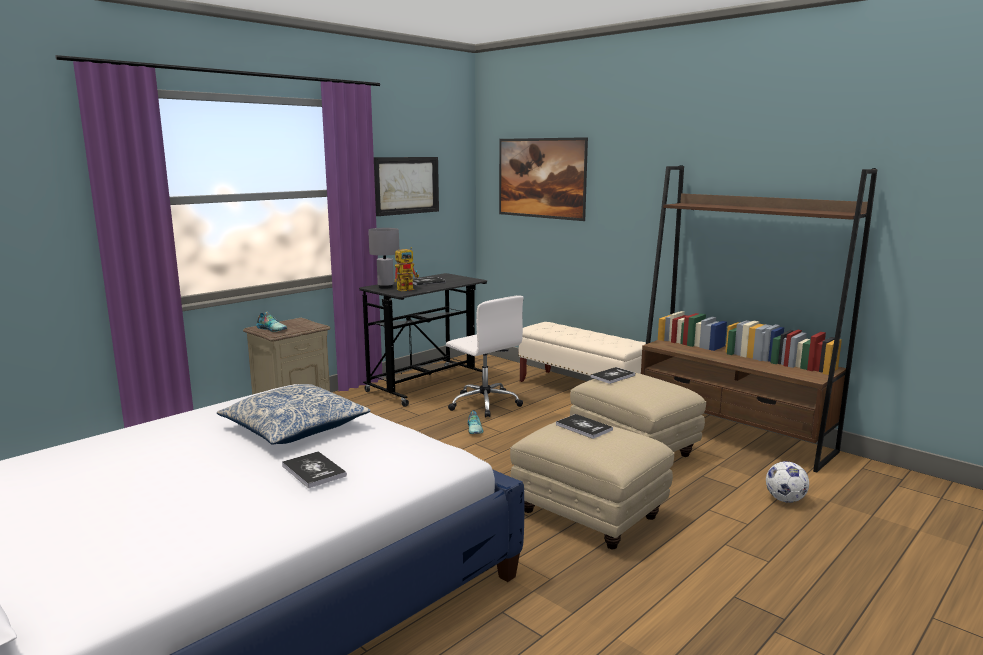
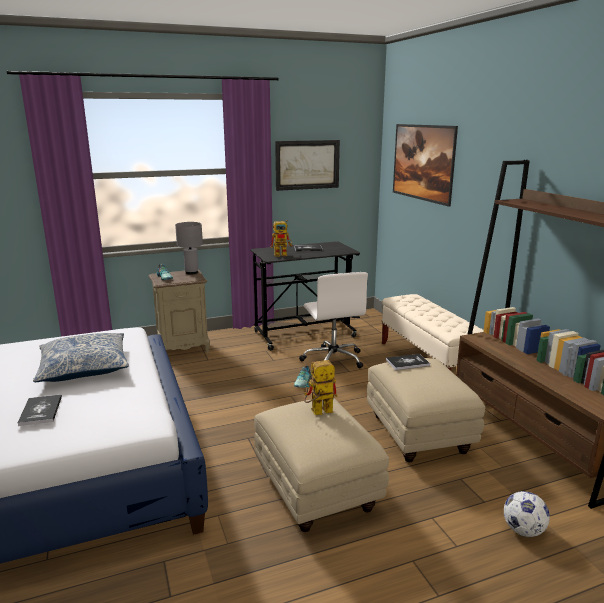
camera: 25 degrees right, 5 degrees up
(385, 287) = (270, 250): grey table lamp -> grey table lamp (191, 272)
(584, 427) = (318, 412): book -> toy robot

